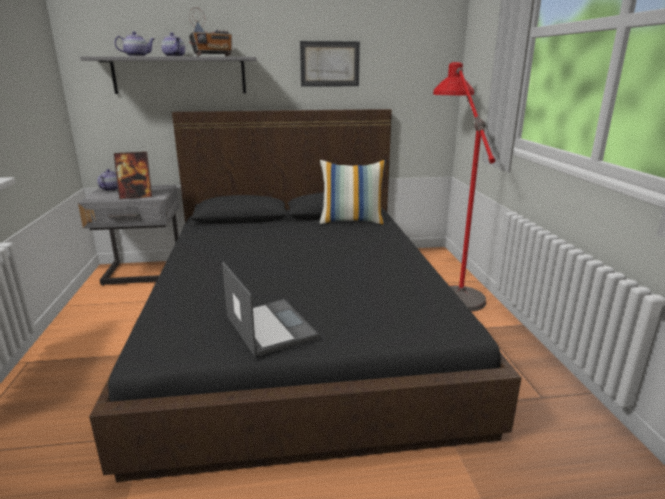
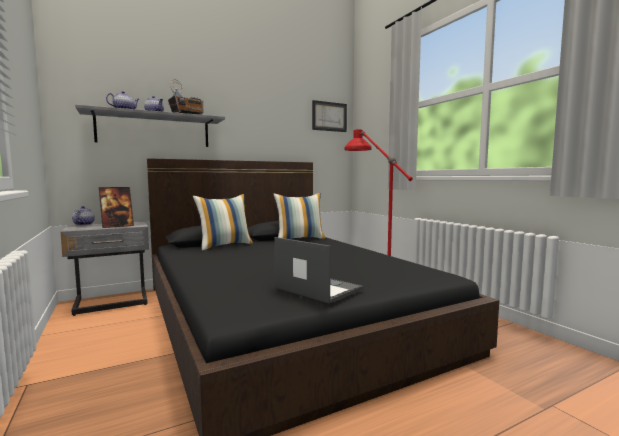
camera: 20 degrees left, 15 degrees down
(253, 225) = (225, 245): none -> pillow
(329, 64) = (269, 129): picture -> picture (329, 116)

